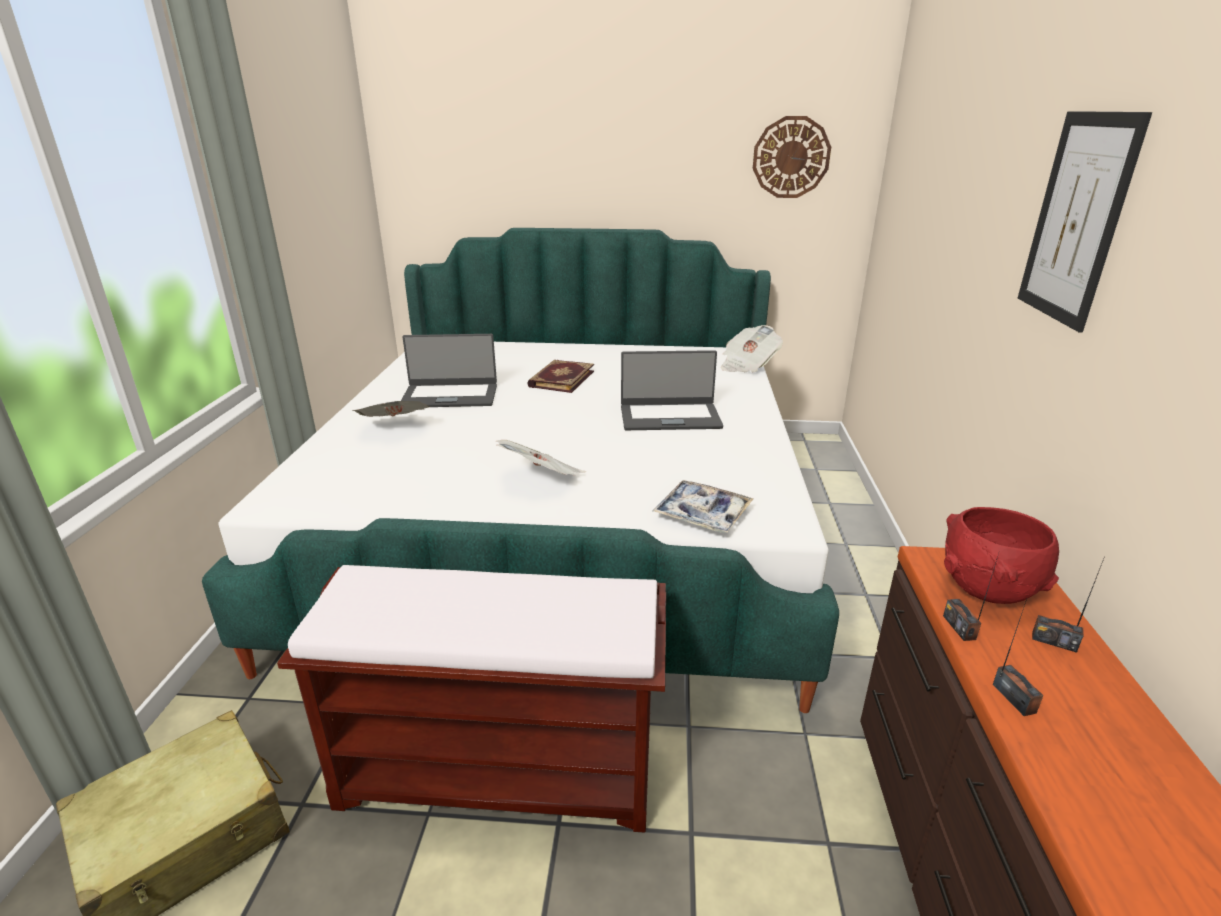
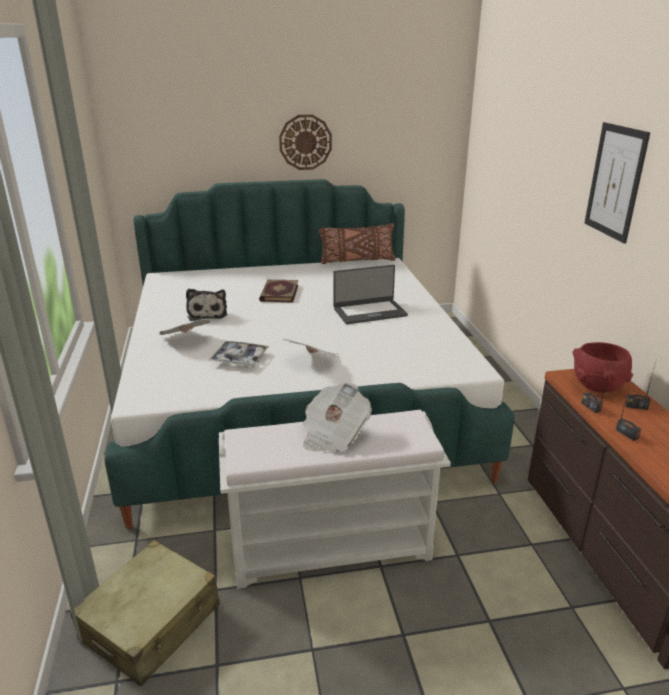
camera: 15 degrees left, 0 degrees up
(450, 396) = (207, 313): laptop -> plush toy
(502, 770) = (332, 546): brown bench -> white bench
(694, 347) = (357, 260): none -> brown pillow
(702, 514) = (424, 370): tray -> tray (239, 359)
(747, 365) = (399, 271): newspaper -> newspaper (333, 434)
(791, 157) = (410, 125): wall clock -> wall clock (305, 142)

